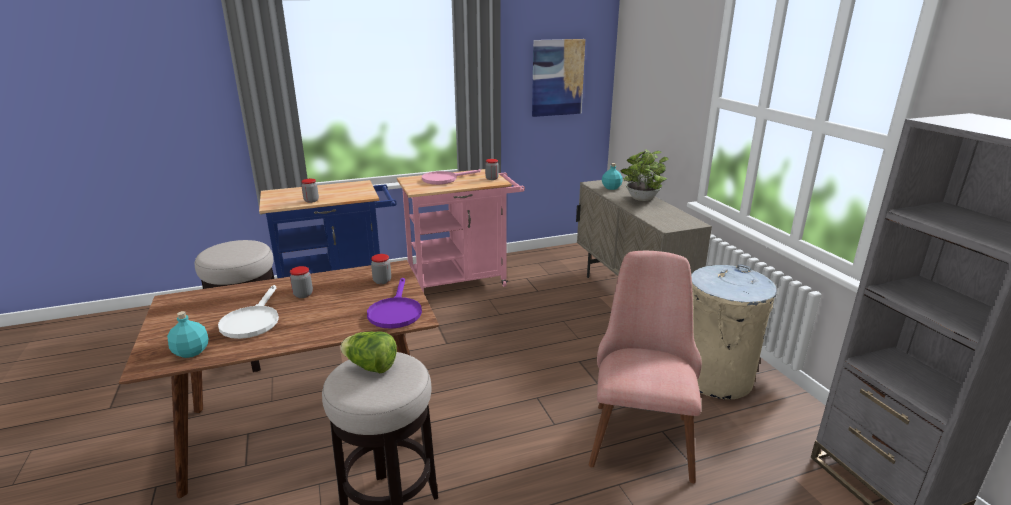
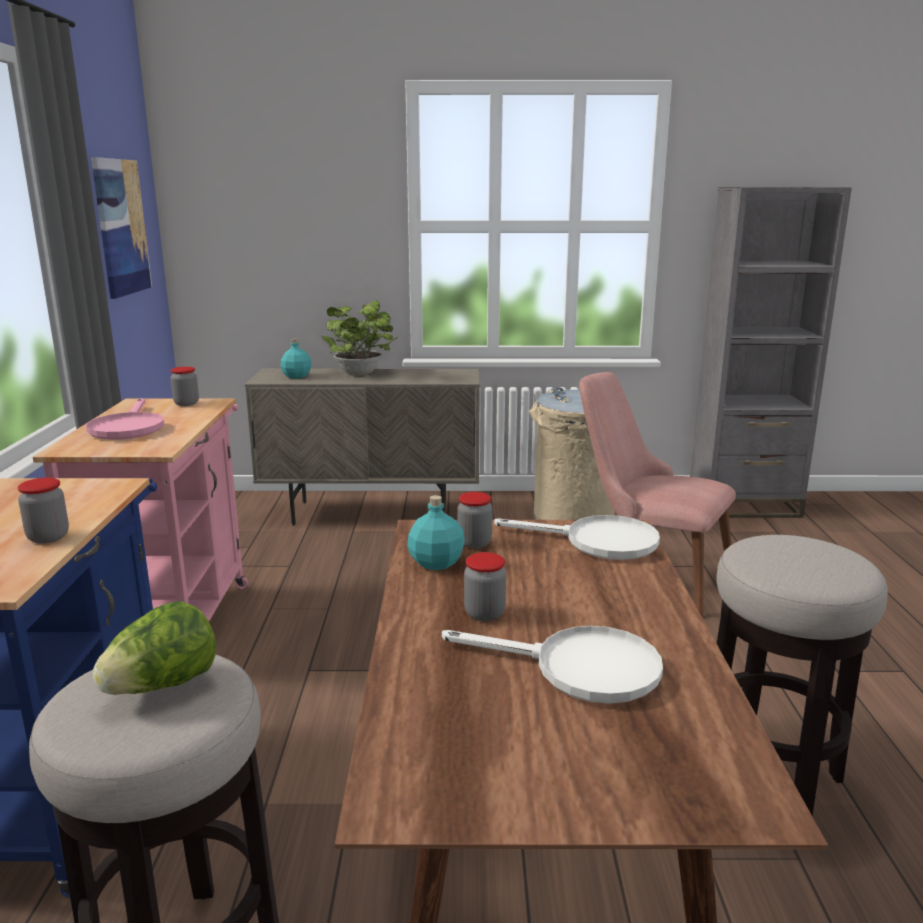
camera: 70 degrees left, 5 degrees down
(191, 352) = (697, 741): turquoise bottle -> turquoise bottle (435, 563)
(371, 367) = (784, 559): lettuce -> lettuce (162, 686)
(395, 312) = (598, 542): purple frying pan -> white frying pan

